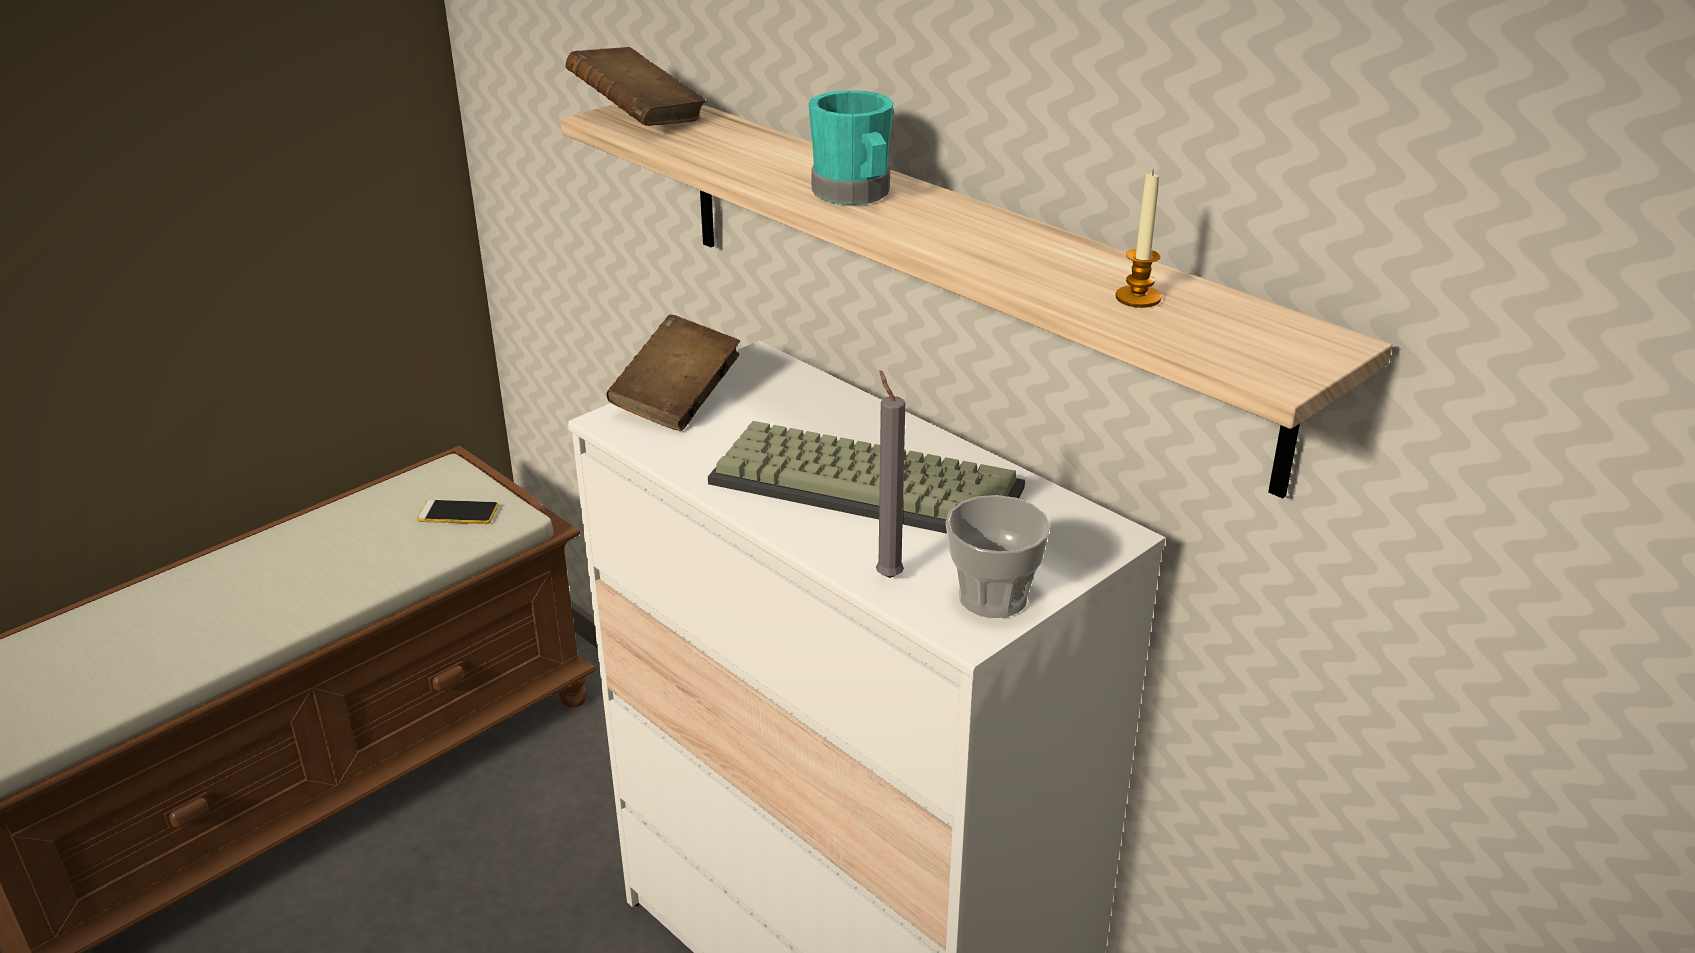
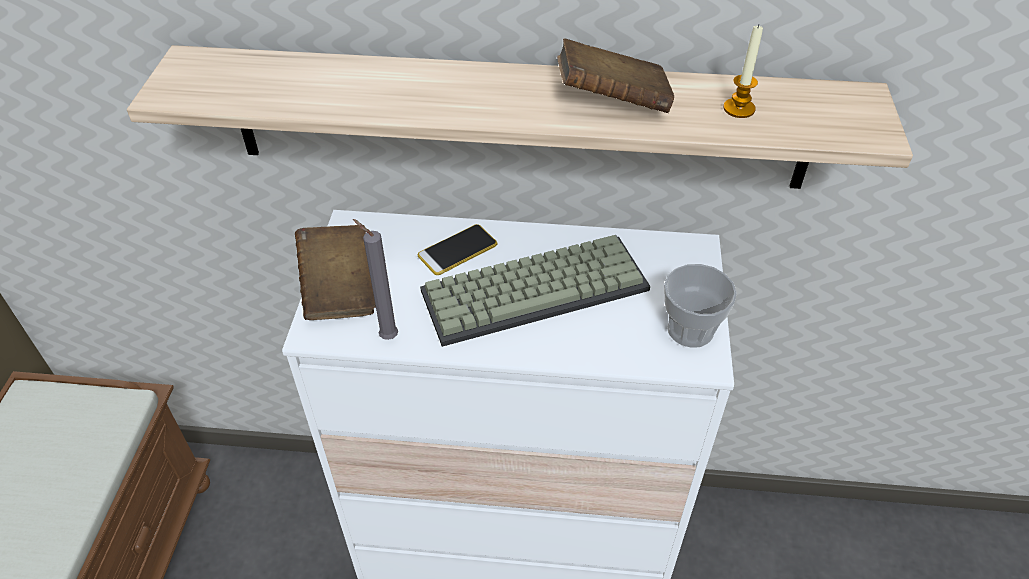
camera: 40 degrees left, 15 degrees up
(458, 513) = (76, 426): phone -> phone (457, 250)
(638, 118) = (196, 83): brown book -> brown book (611, 102)
(855, 195) = (463, 94): turquoise mug -> none
(887, 575) = (622, 350): grey candle -> grey candle (386, 336)

